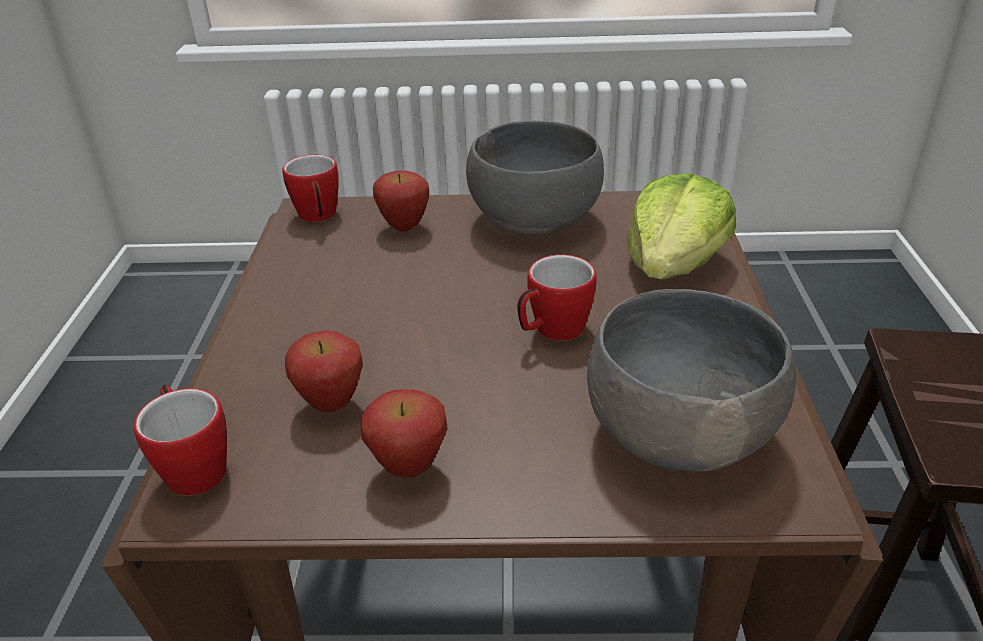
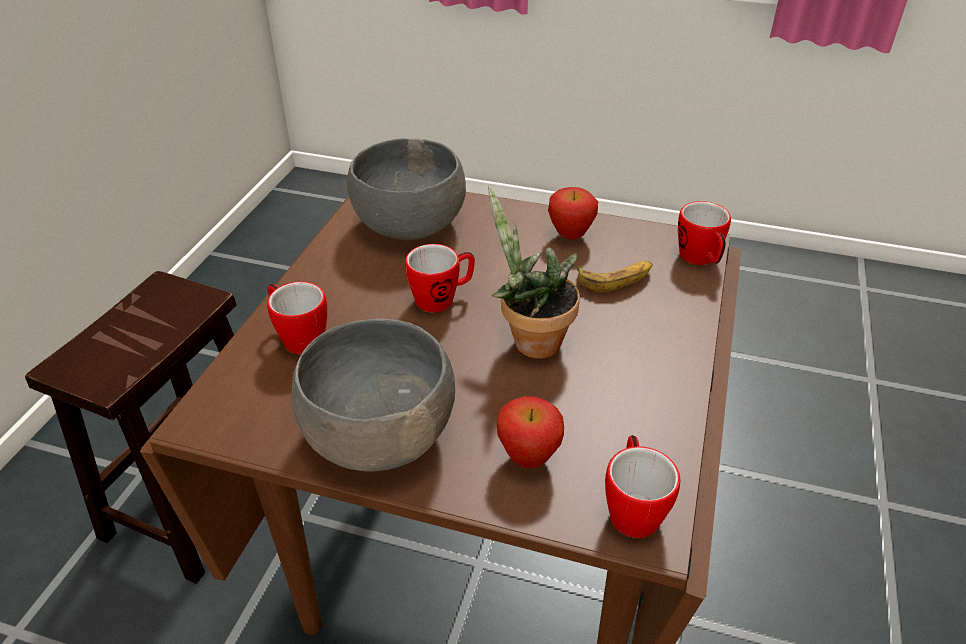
camera: 165 degrees left, 5 degrees up
(331, 404) = (615, 279): apple -> banana
(429, 308) = (530, 341): none -> potted plant
(674, 266) = (298, 337): lettuce -> mug

